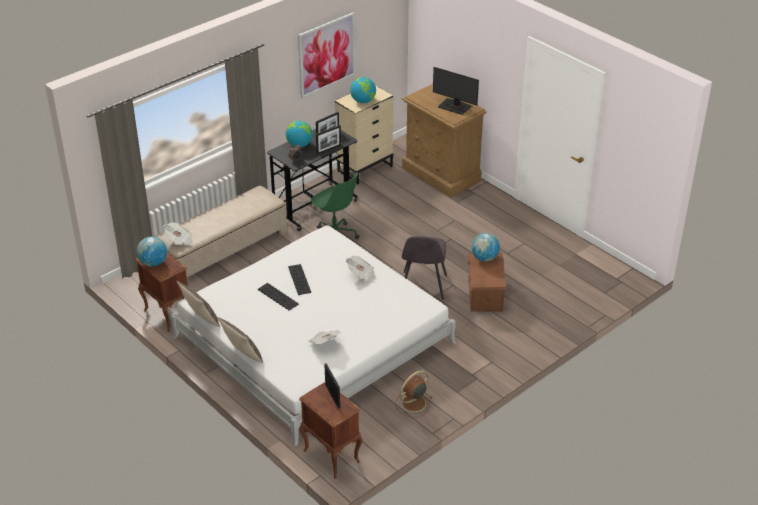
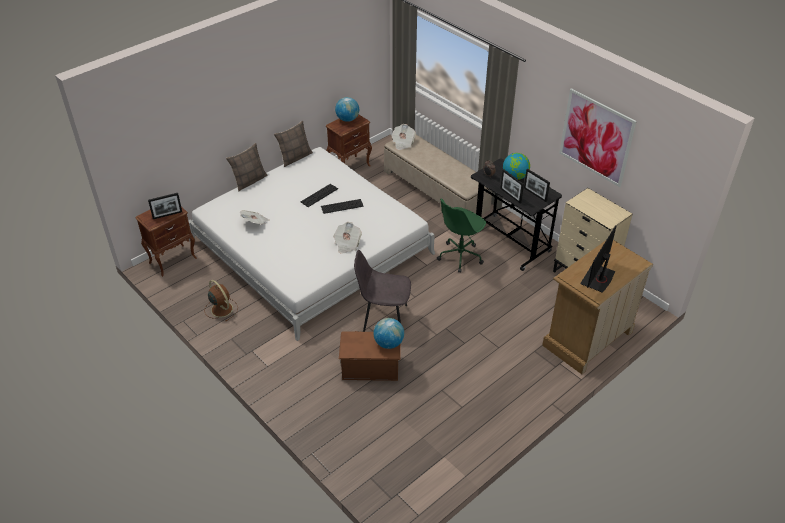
camera: 90 degrees right, 5 degrees up
(363, 101) = (591, 207): globe -> none

